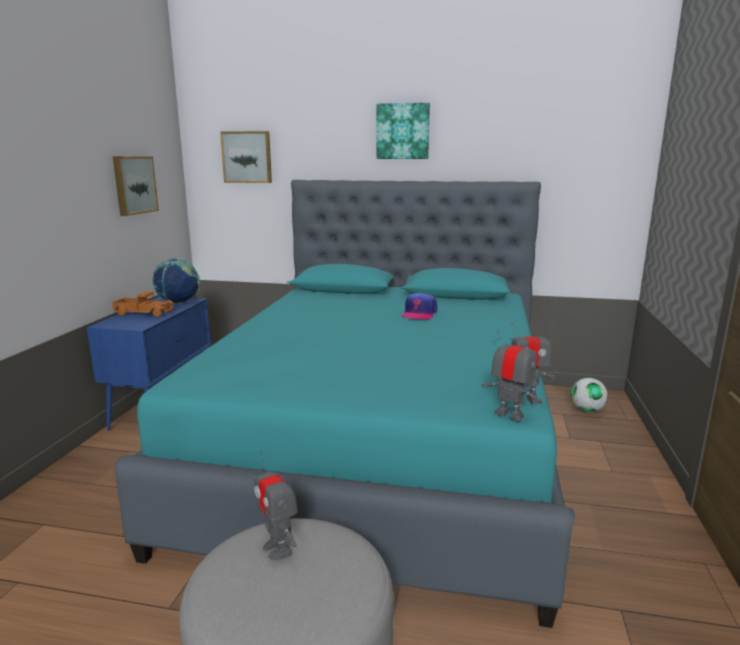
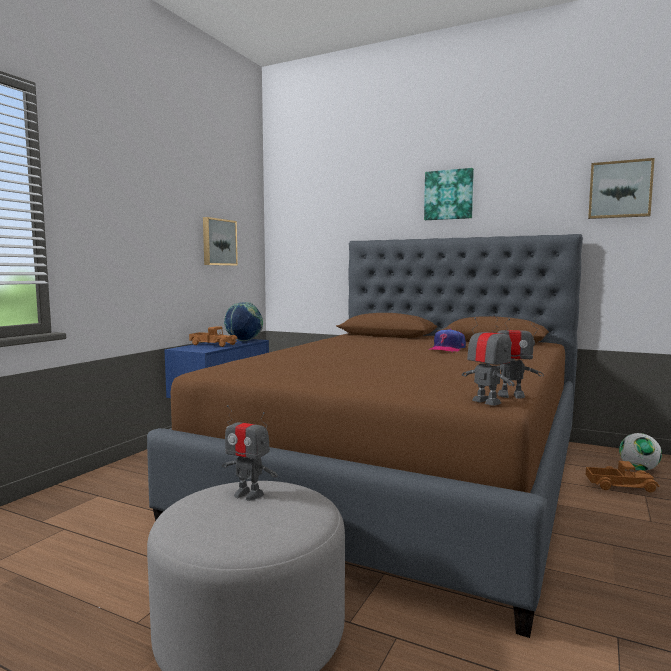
camera: 15 degrees right, 10 degrees down
(247, 157) = (315, 224): picture -> picture (620, 189)
(278, 549) = (248, 494): toy robot -> toy robot turned 45 degrees counterclockwise
(381, 448) = (403, 477): turquoise bed -> brown bed
(577, 432) = (620, 485): none -> toy truck

